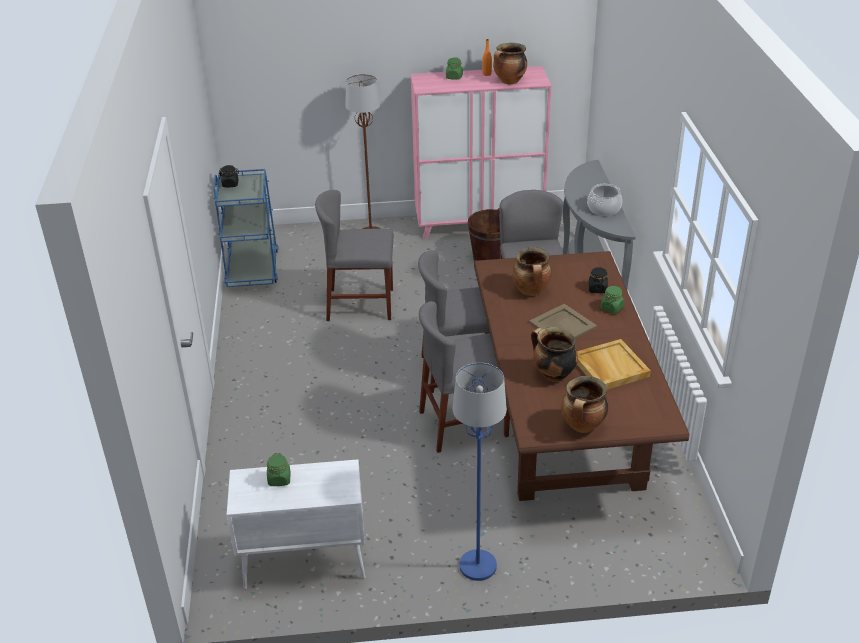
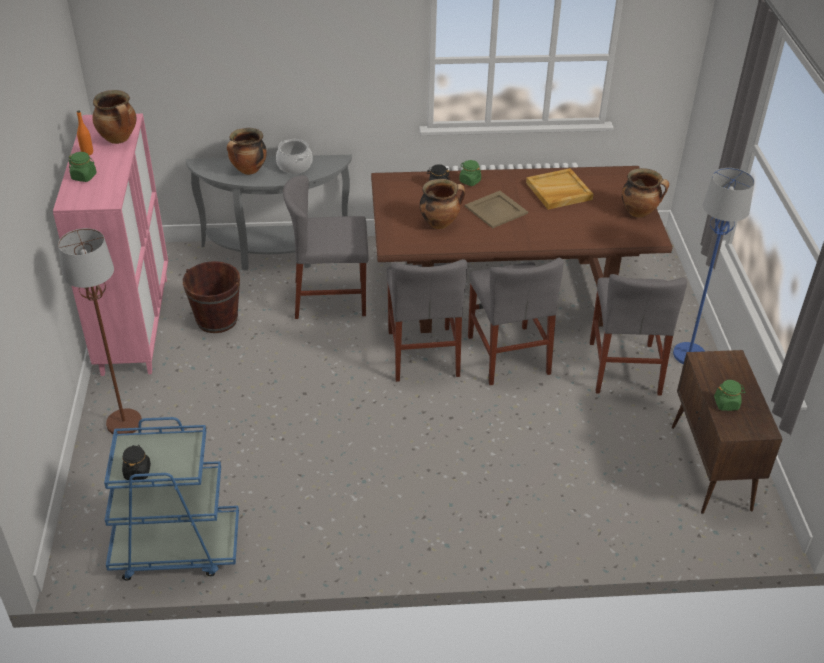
camera: 90 degrees left, 5 degrees up
(303, 563) = (711, 468): white cabinet -> brown cabinet
(360, 304) = (287, 432): grey chair -> grey chair (624, 368)
(552, 374) = (571, 221): cooking pot -> cooking pot (248, 170)

